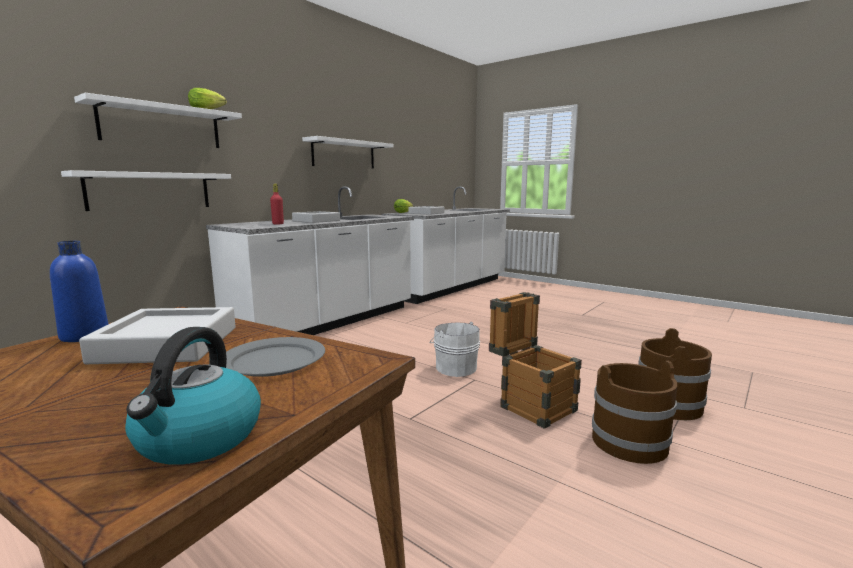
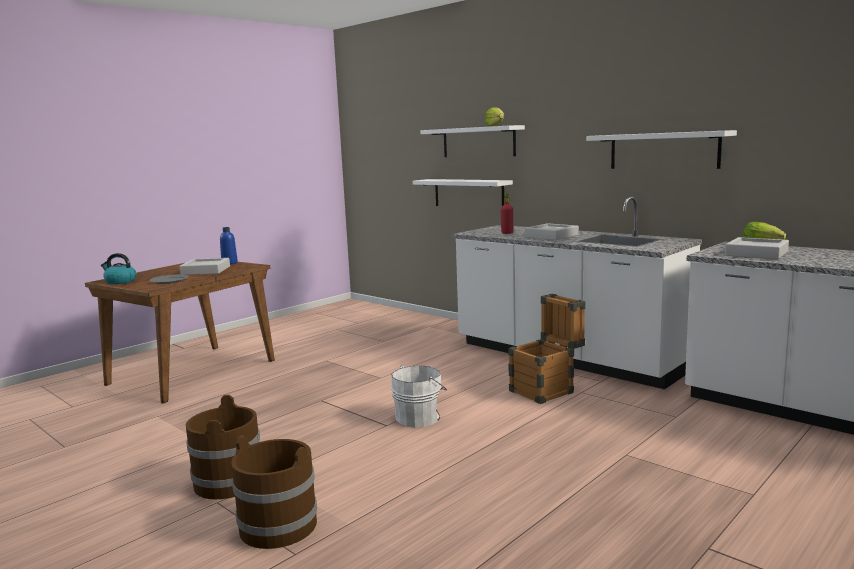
camera: 95 degrees right, 0 degrees up
(531, 405) = (318, 447): crate -> crate (547, 390)

